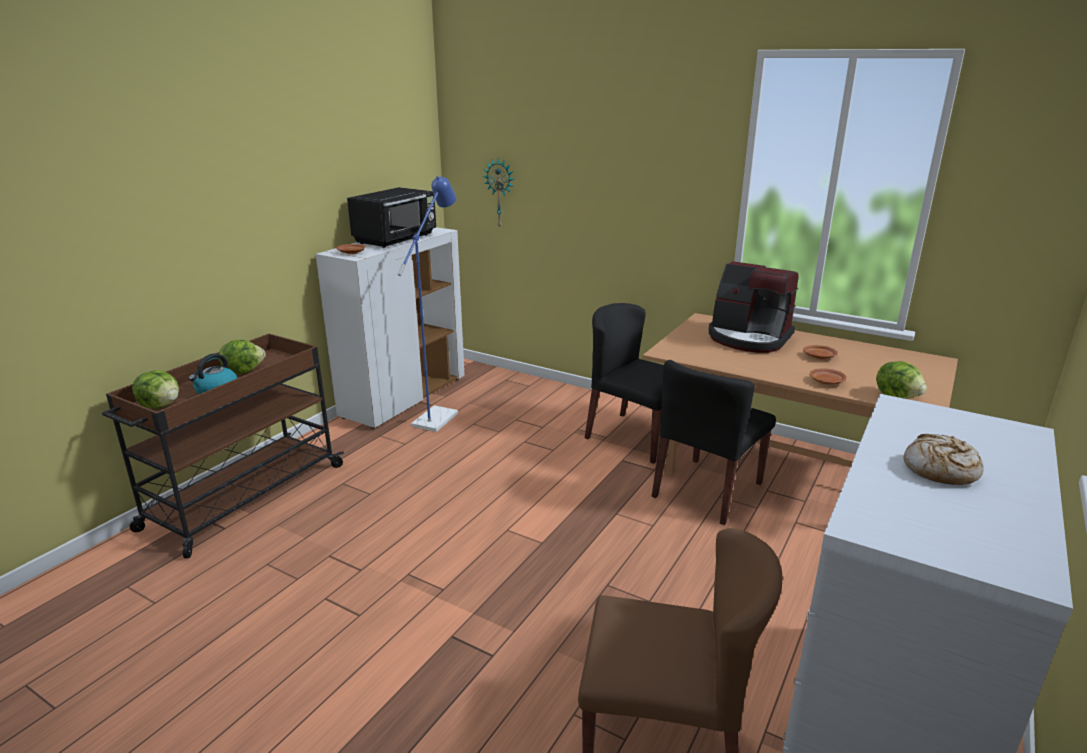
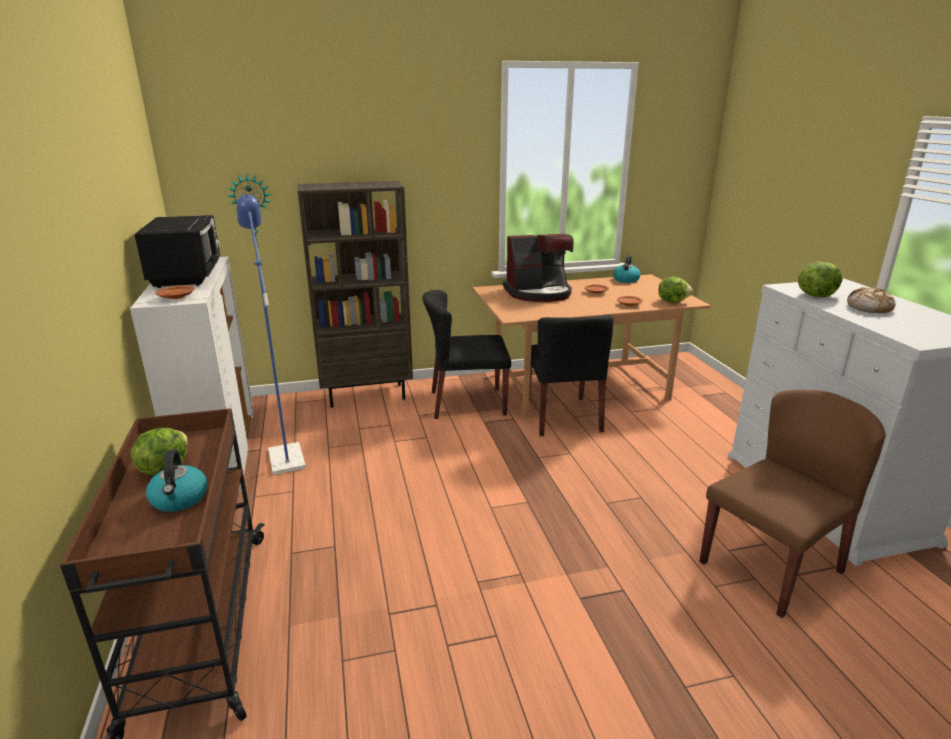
camera: 45 degrees left, 0 degrees up
(161, 405) = (139, 545): lettuce -> lettuce (816, 295)
(565, 395) = (367, 395): none -> brown bookcase
(899, 354) = (626, 279): none -> kettle

